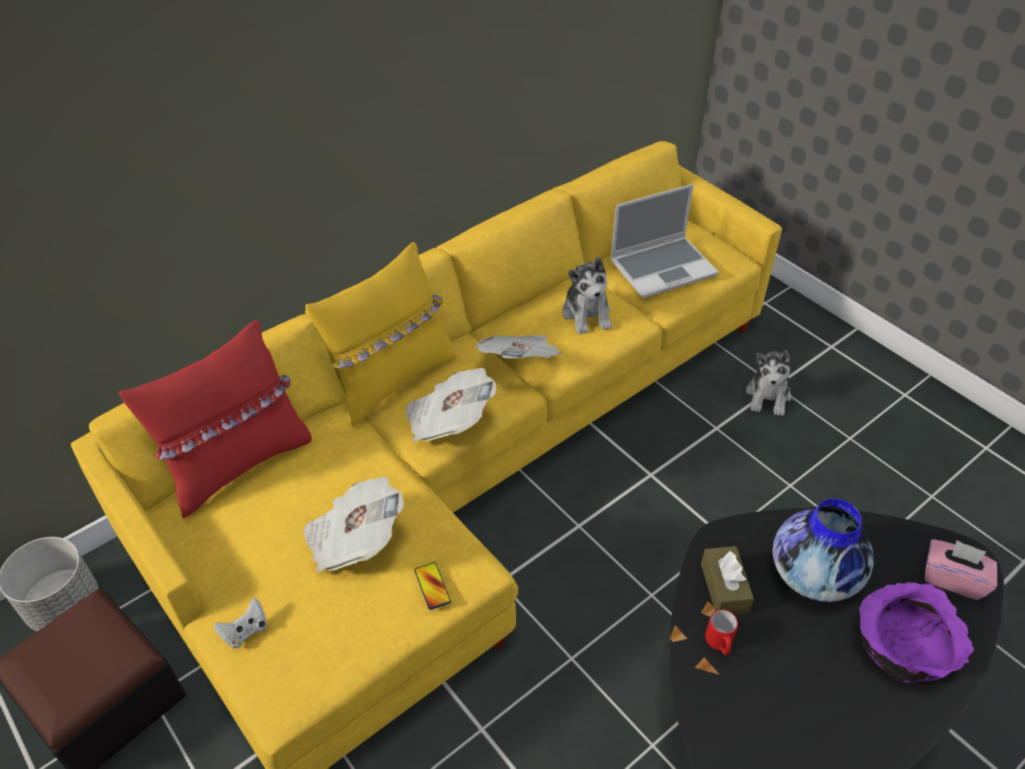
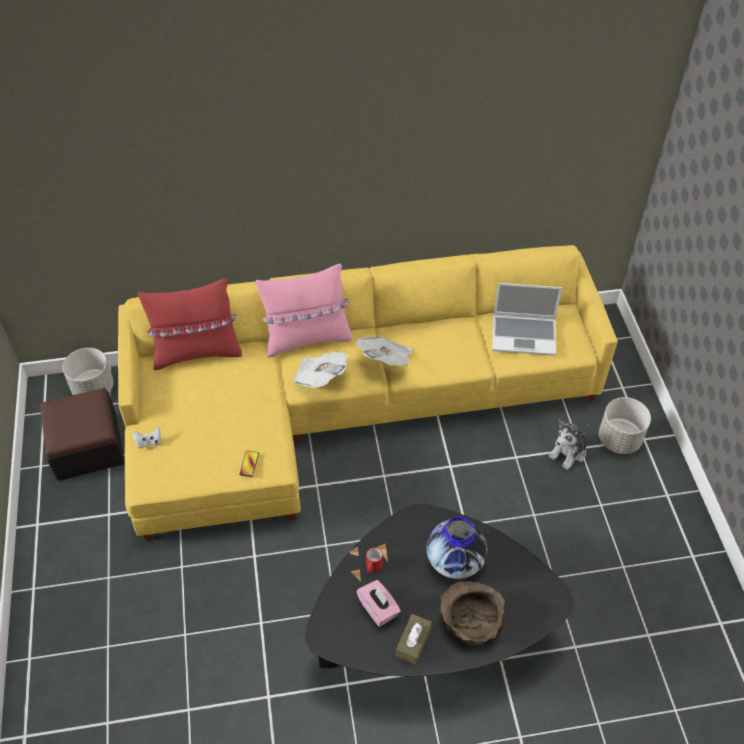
camera: 30 degrees right, 5 degrees up
(354, 540) = (226, 421): newspaper -> none
(392, 379) = (307, 339): yellow pillow -> pink pillow
(587, 314) = (450, 346): plush toy -> none
(724, 588) = (399, 541): brown tissue box -> brown tissue box (413, 642)
(808, 358) = (619, 439): none -> grey planter
(902, 648) = (470, 621): purple bowl -> brown bowl
(952, 578) = (534, 603): pink tissue box -> pink tissue box (378, 609)

